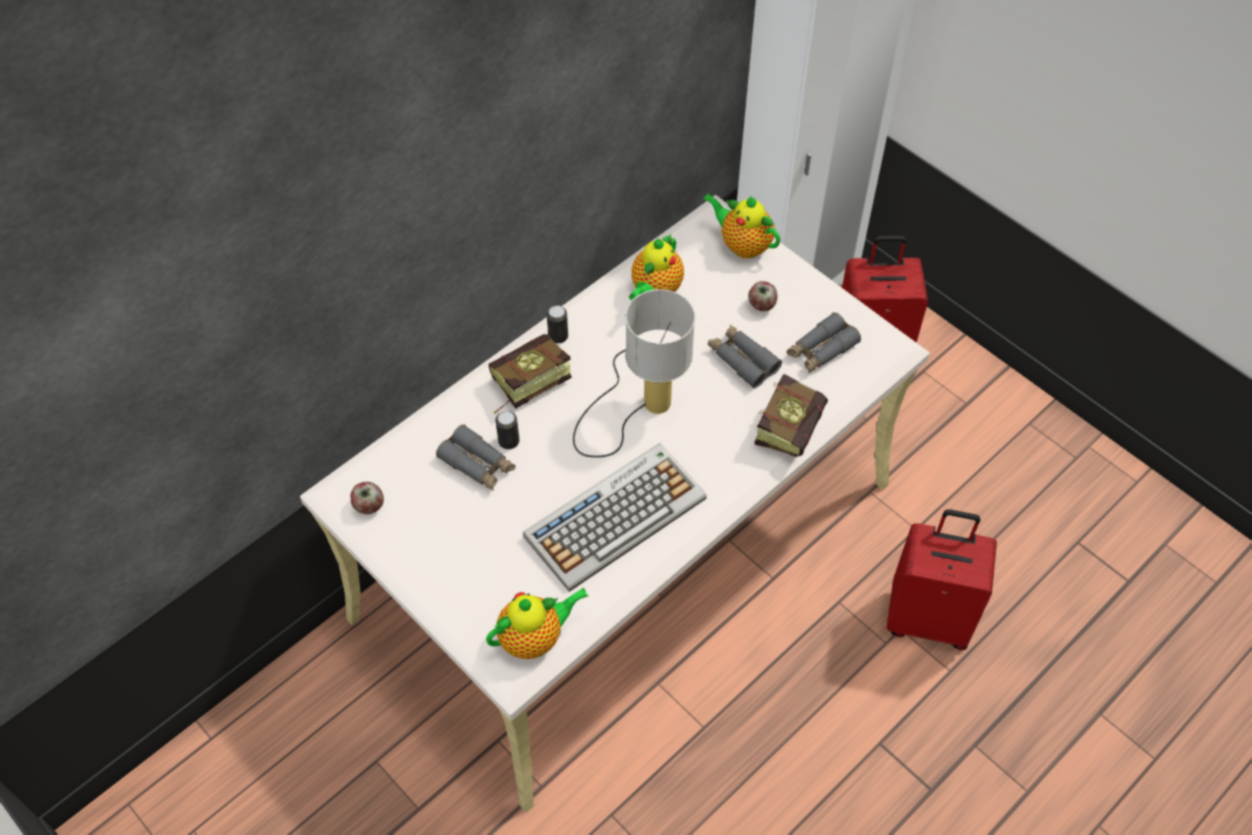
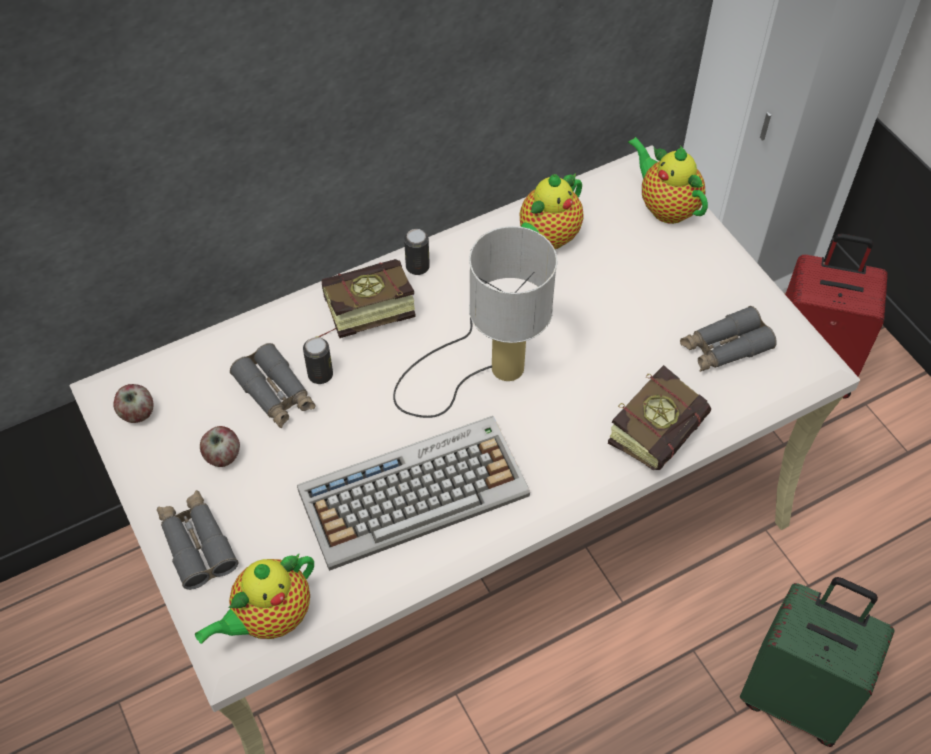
camera: 15 degrees right, 0 degrees up
(534, 638) = (269, 617): teapot -> teapot turned 150 degrees clockwise
(742, 360) = (624, 340): grey binoculars -> grey binoculars (196, 543)
(761, 305) = (667, 280): apple -> apple (222, 456)
(928, 618) = (795, 696): red suitcase -> green suitcase

